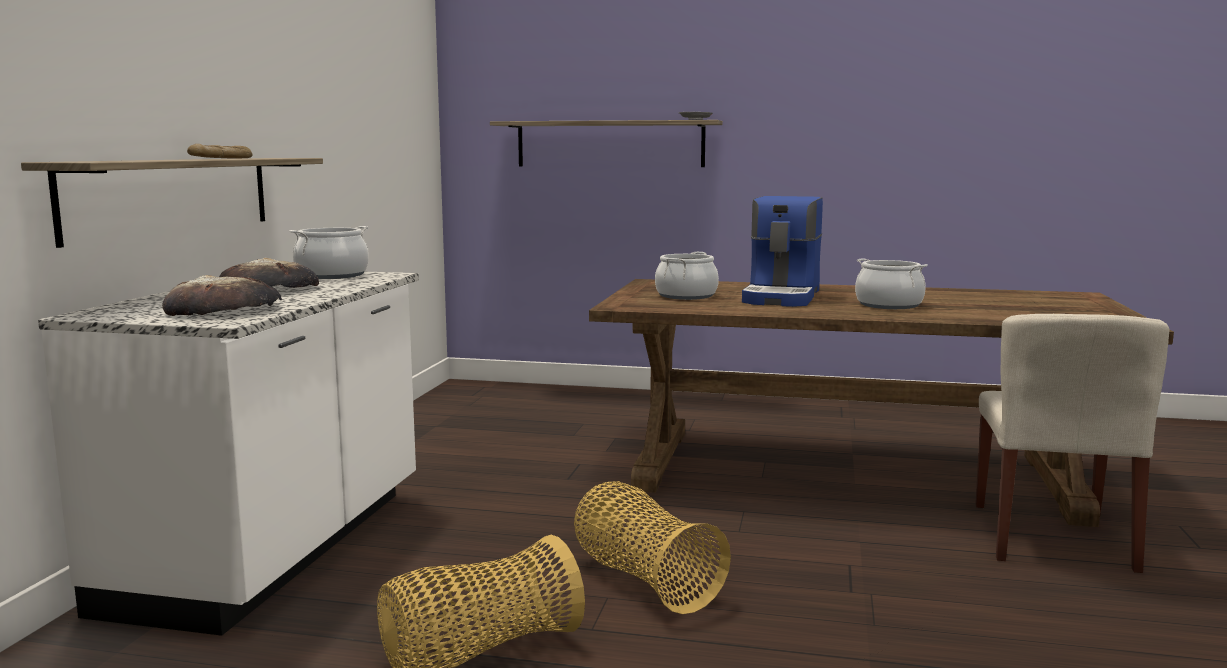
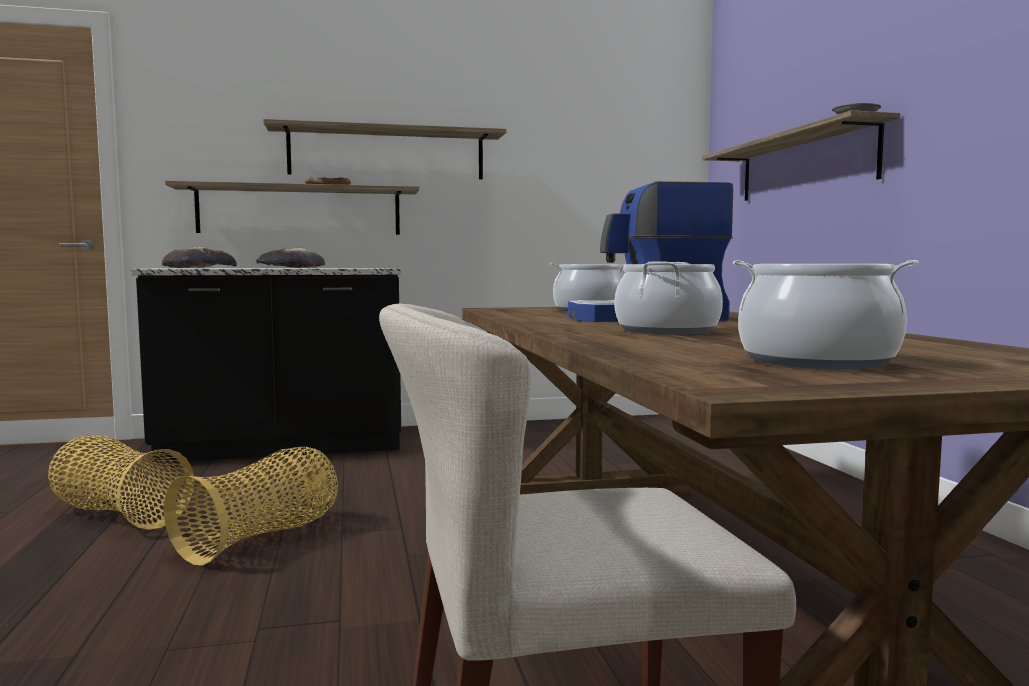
camera: 65 degrees right, 5 degrees down
(246, 107) = (387, 154): none -> shelf
(276, 549) = (283, 447): white counter -> black counter
(332, 275) = (365, 267): cooking pot -> cooking pot (817, 361)

